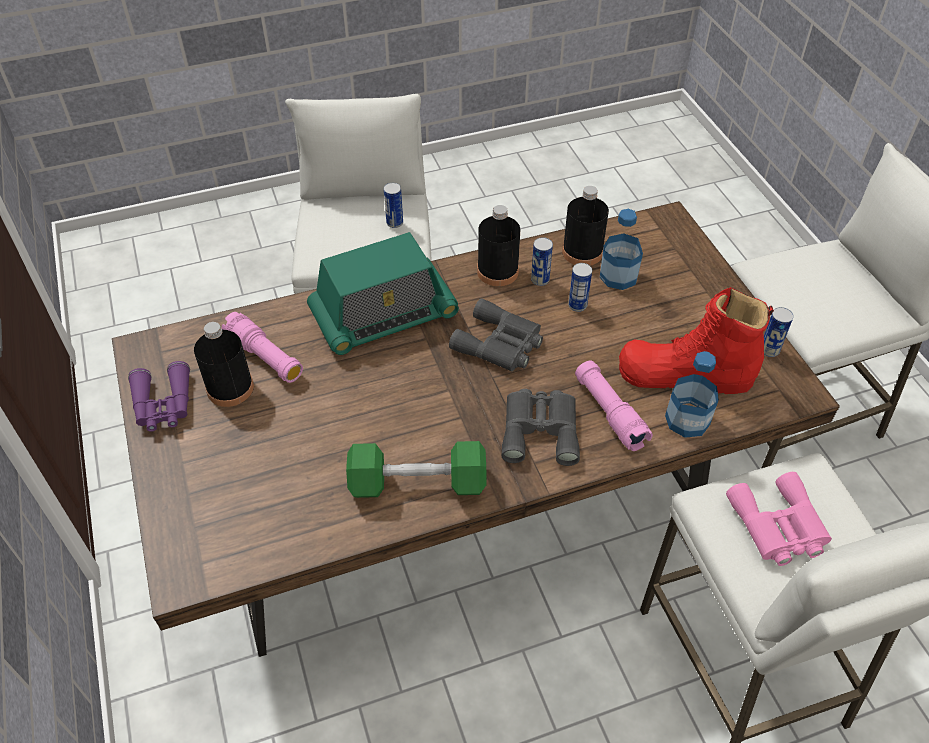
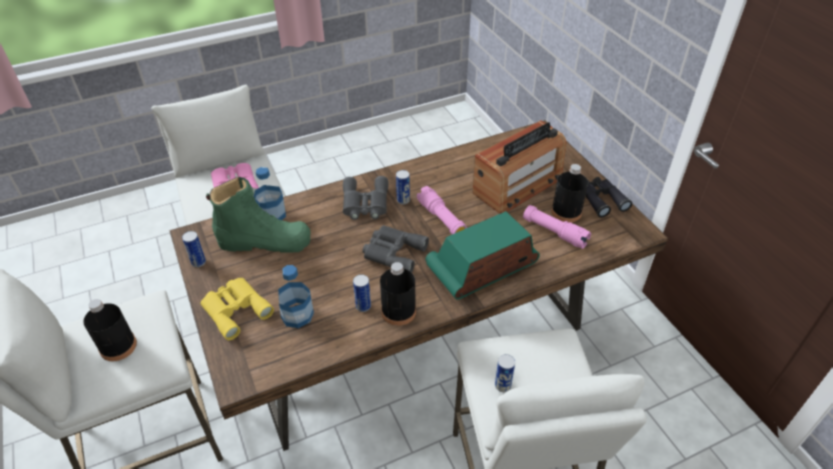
camera: 175 degrees right, 5 degrees down
(163, 405) = (601, 200): purple binoculars -> black binoculars
(282, 445) = (518, 185): none -> radio
(418, 483) = (434, 173): green dumbbell -> none
(577, 305) = (334, 286): can -> can (403, 200)
(582, 252) = (325, 336): black bottle -> black bottle (118, 346)
(609, 413) = (321, 215): pink flashlight -> pink flashlight (441, 218)
(685, 374) = (265, 241): red boot -> green boot
(695, 287) = (235, 309): none -> yellow binoculars

